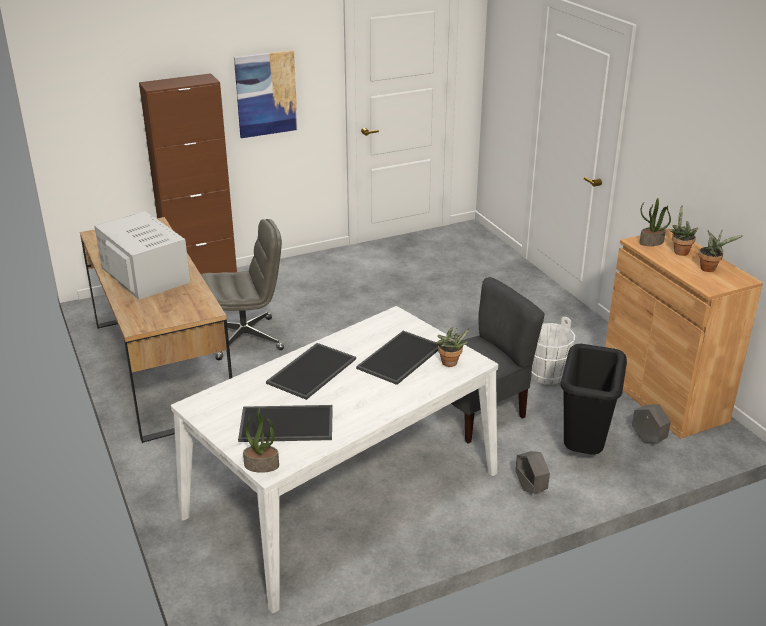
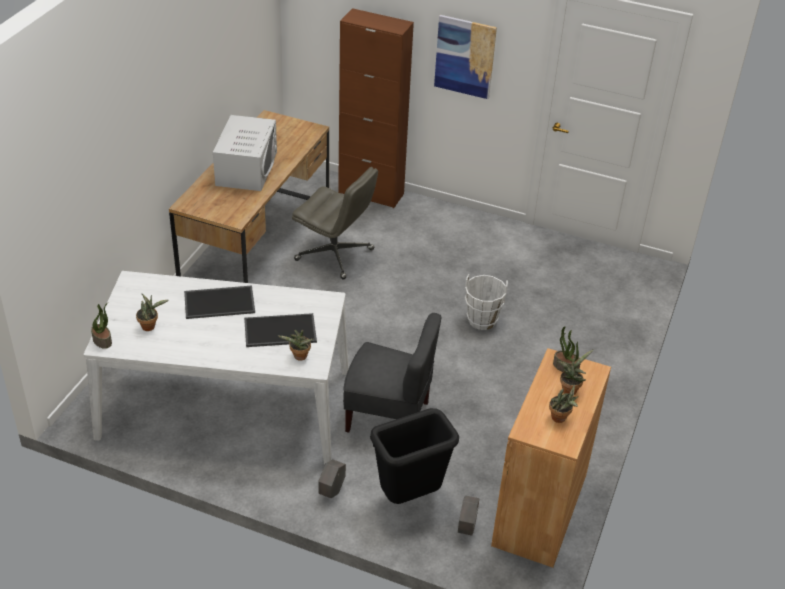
camera: 45 degrees right, 10 degrees up
(285, 425) = (150, 326): tray -> potted plant
(547, 376) = (483, 429): white bucket -> white bucket (482, 321)

